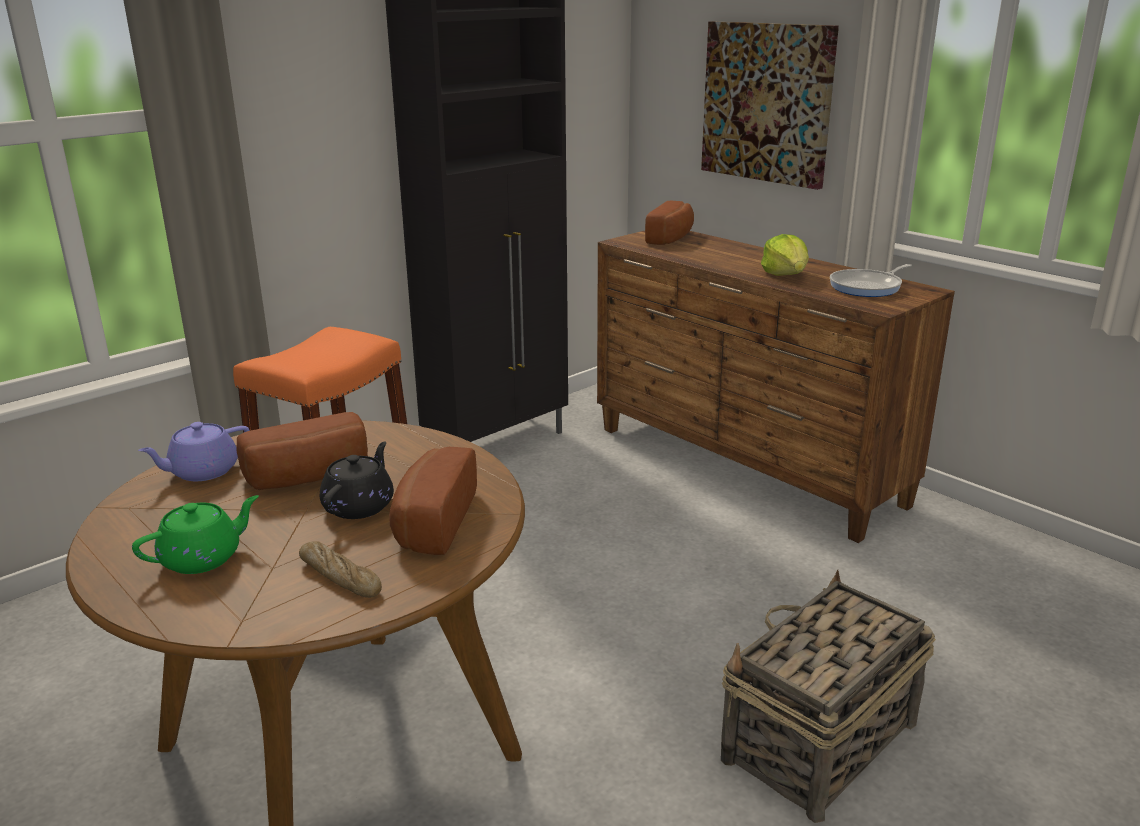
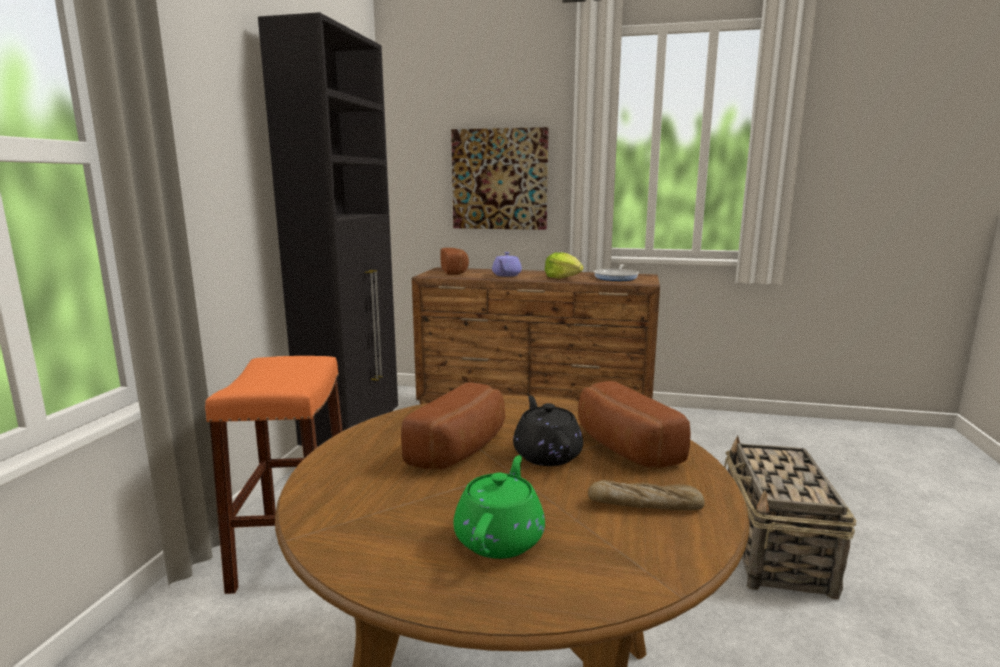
camera: 35 degrees left, 10 degrees down
(202, 471) = (350, 474): purple teapot -> purple teapot (506, 275)

